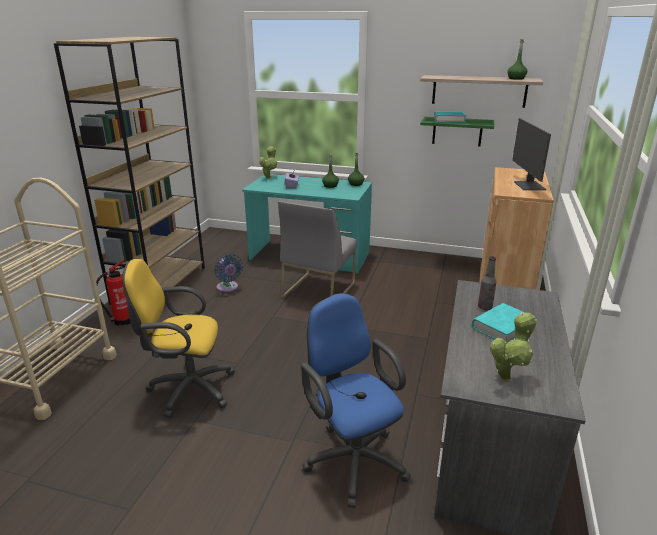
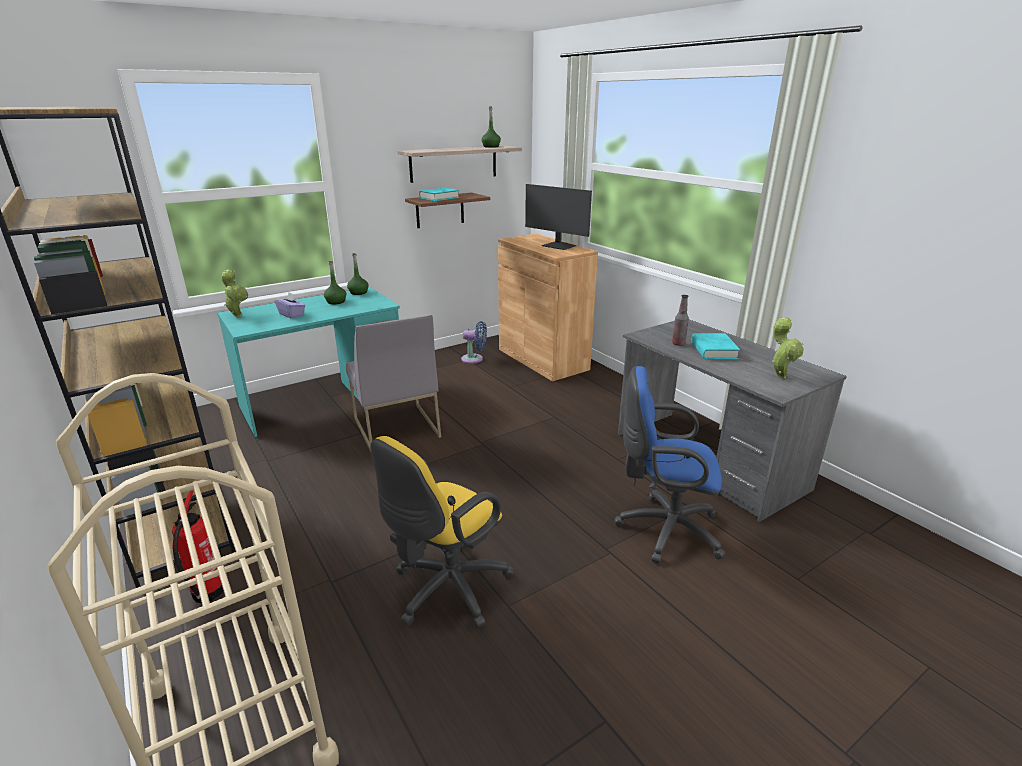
camera: 50 degrees left, 0 degrees up
(228, 288) = (288, 476): blue fan -> blue fan (474, 359)
(457, 131) = (440, 210): green shelf -> brown shelf

